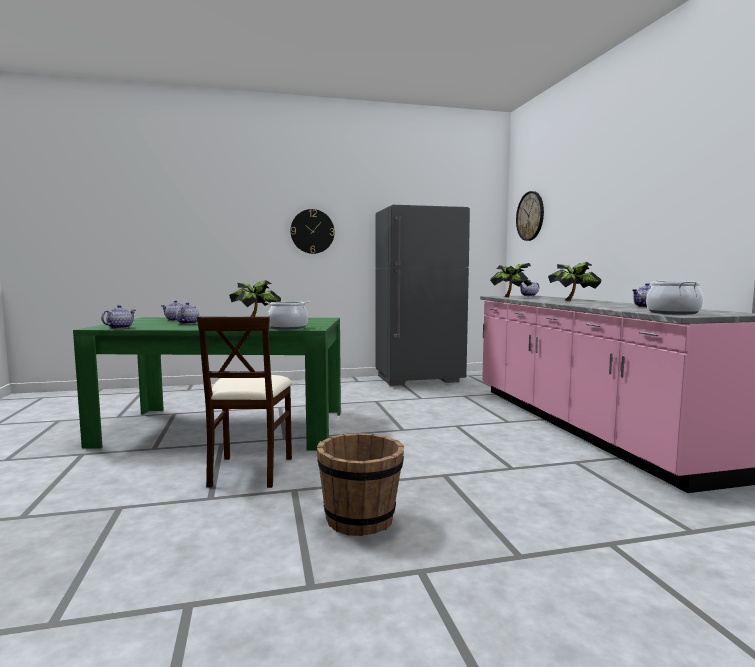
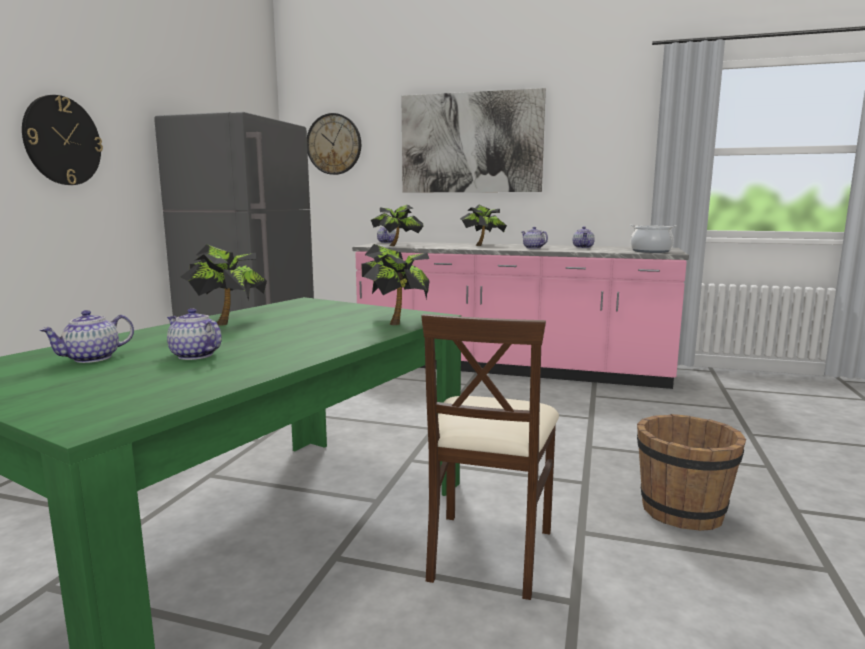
camera: 60 degrees left, 5 degrees up
(120, 328) = (153, 402): teapot -> teapot (533, 248)
(249, 471) = (488, 552): beige chair -> beige chair turned 75 degrees clockwise
(287, 327) = (398, 322): cooking pot -> potted plant
(608, 203) = (471, 143): none -> picture

